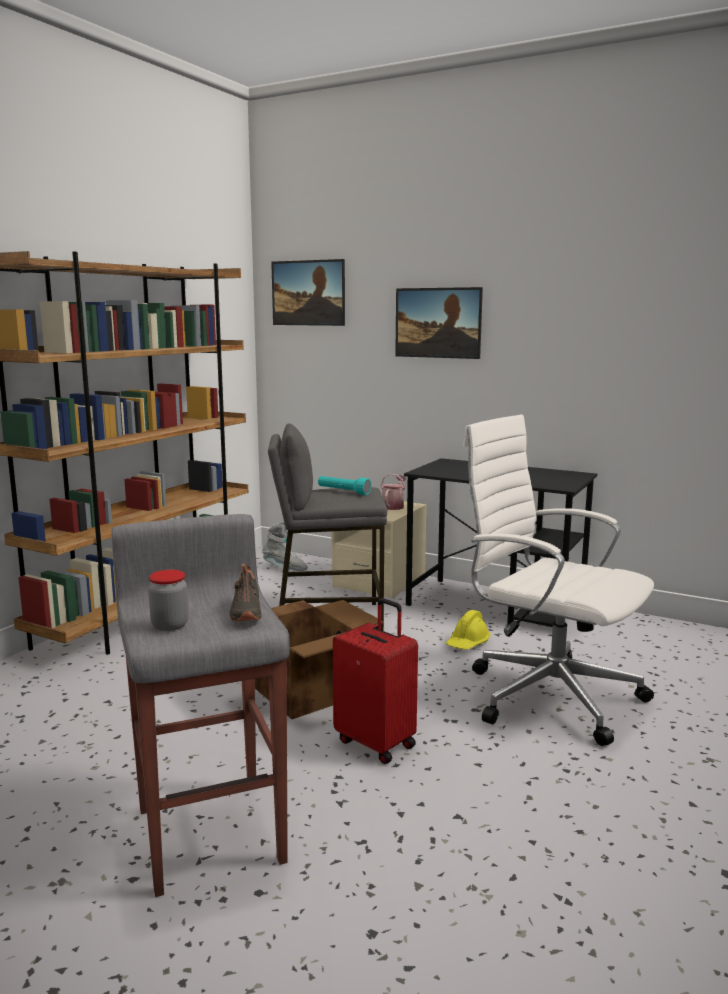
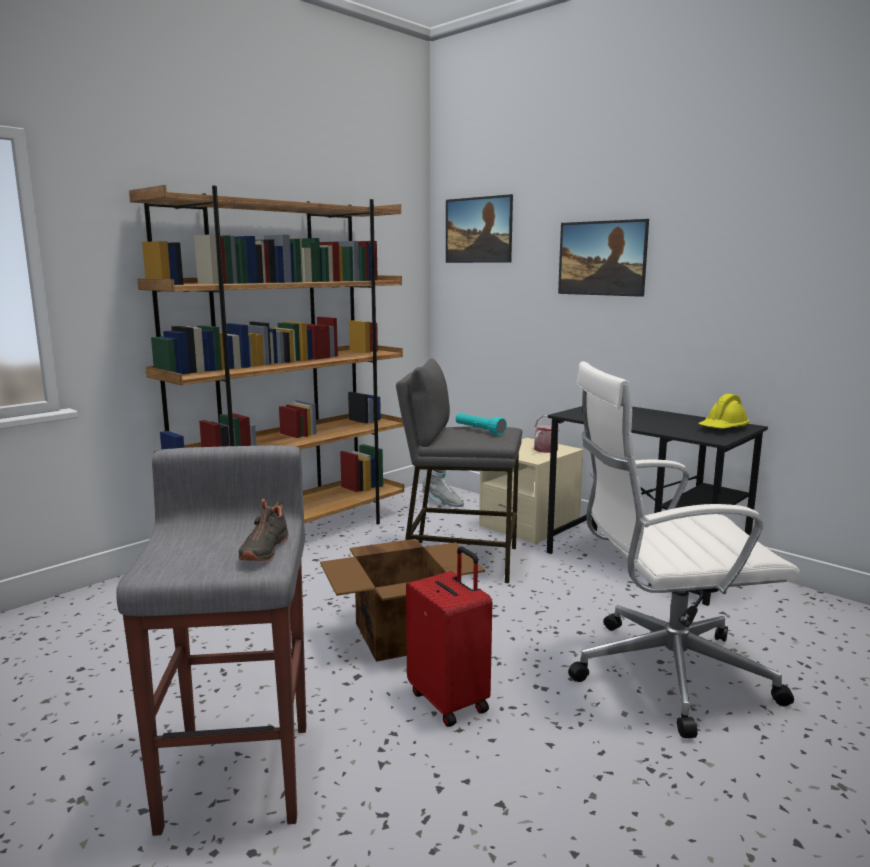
camera: 15 degrees right, 0 degrees up
(170, 625) = (180, 557): jar -> none
(468, 643) = (596, 602): yellow hard hat -> yellow hard hat (723, 428)
(548, 695) = (664, 673): white office chair -> white office chair turned 60 degrees counterclockwise

